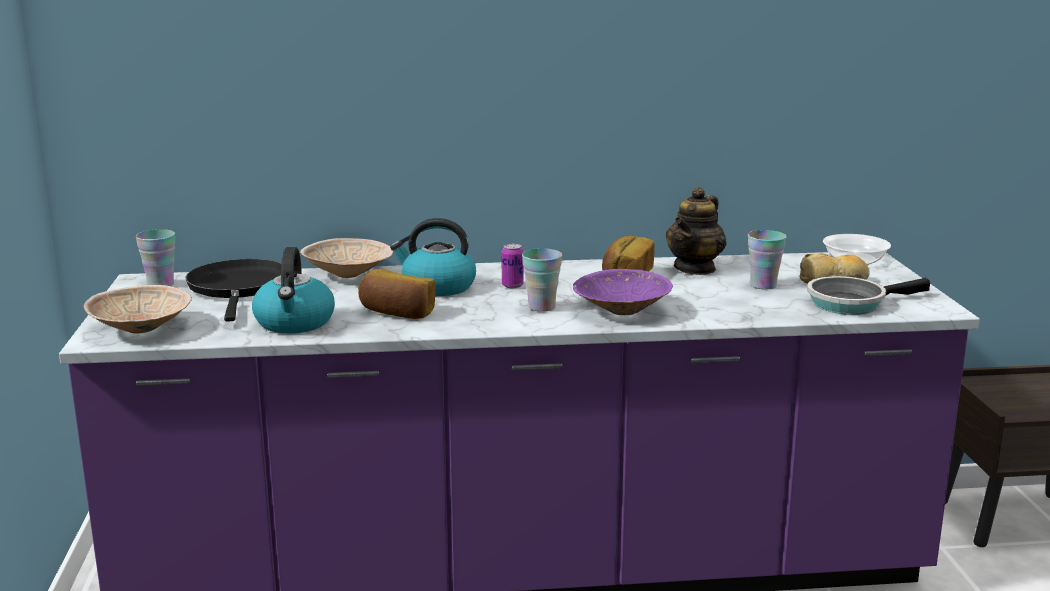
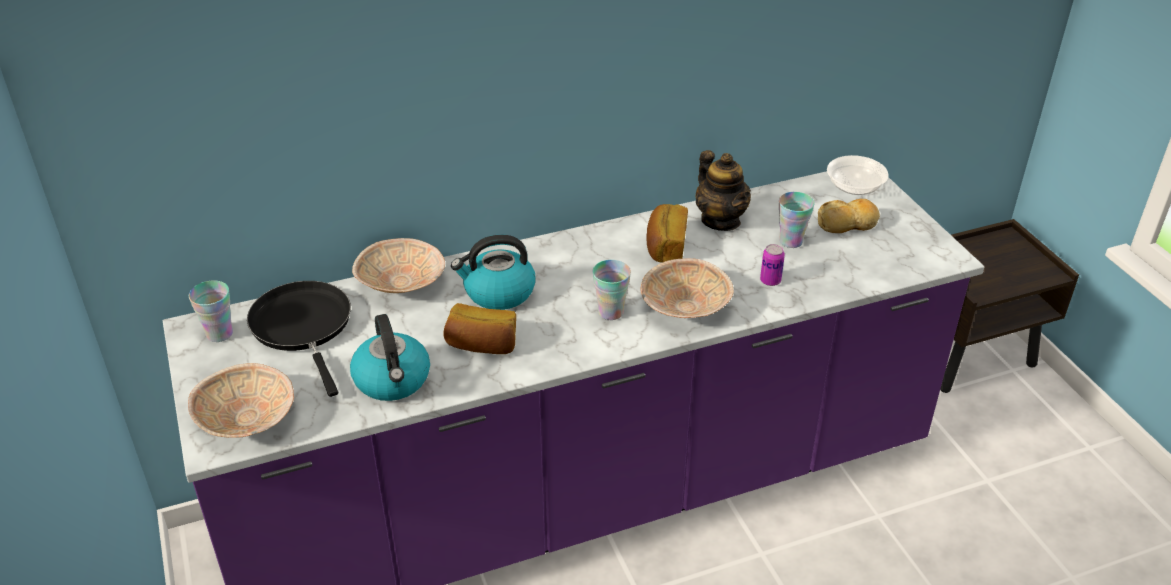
camera: 15 degrees left, 20 degrees up
(512, 285) = (567, 278): can -> can (770, 281)
(620, 311) = (684, 308): purple bowl -> beige bowl
(695, 268) = (721, 220): teapot -> teapot turned 45 degrees counterclockwise
(851, 303) = (874, 259): frying pan -> none

